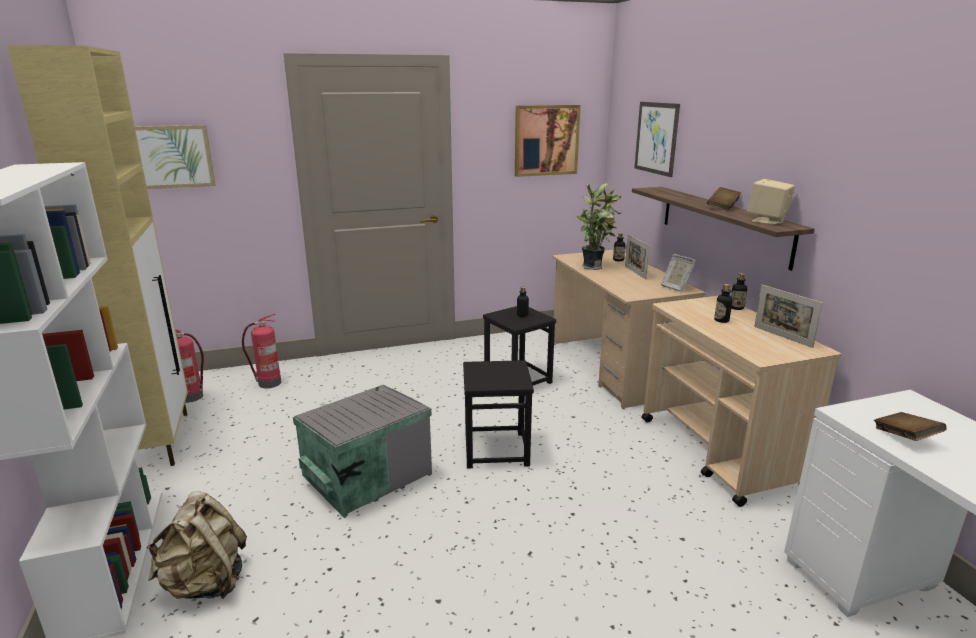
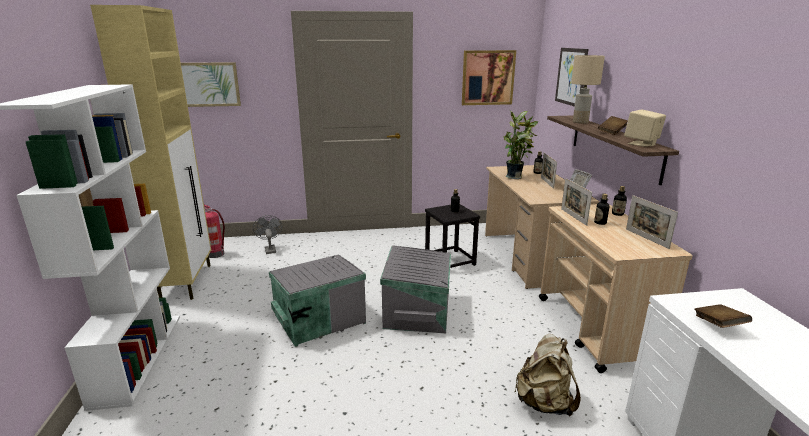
camera: 10 degrees right, 0 degrees up
(205, 583) = (191, 380): beige backpack -> beige backpack (544, 403)
(268, 383) = (270, 249): fire extinguisher -> grey fan
(496, 449) = (418, 310): black stool -> grey storage box
(676, 195) = (580, 122): none -> beige table lamp
(687, 315) = (573, 217): none -> picture frame

